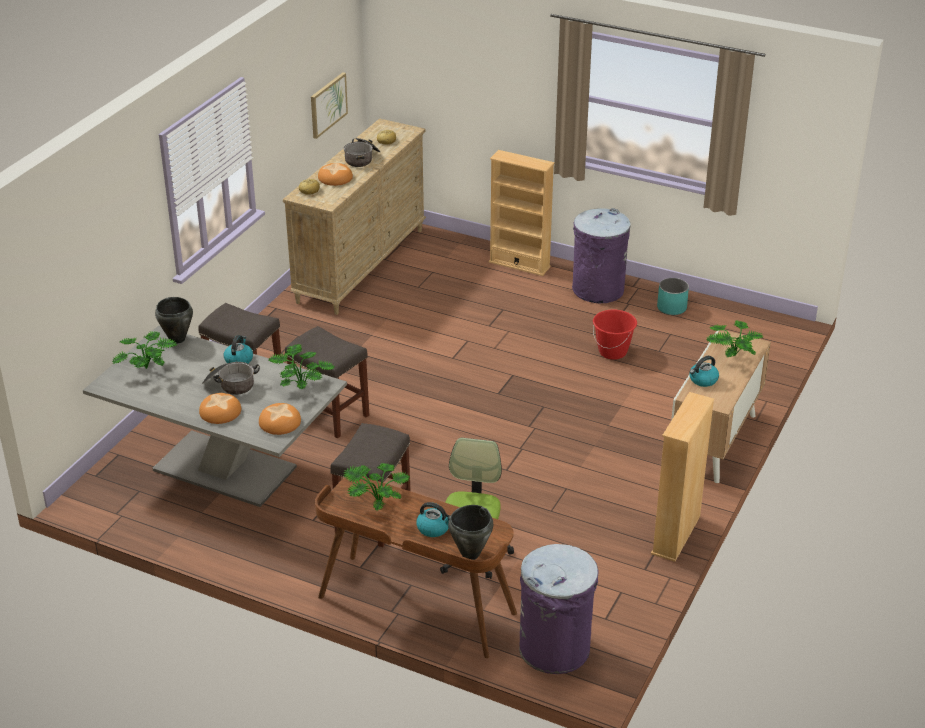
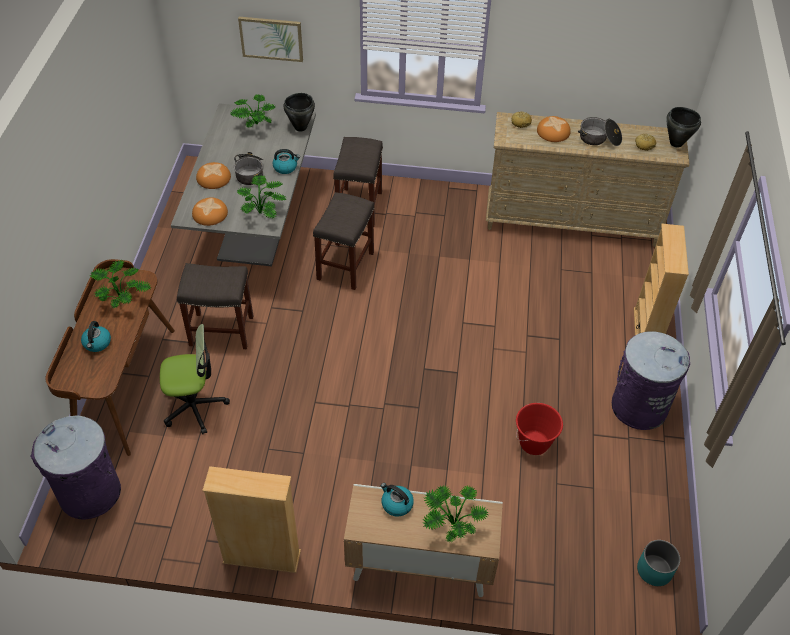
camera: 70 degrees right, 15 degrees up
(328, 104) = (626, 78): picture -> picture (271, 38)
(470, 554) = (68, 375): black cooking pot -> black cooking pot (676, 143)
(671, 308) = (643, 479): turquoise planter -> turquoise planter (654, 570)

